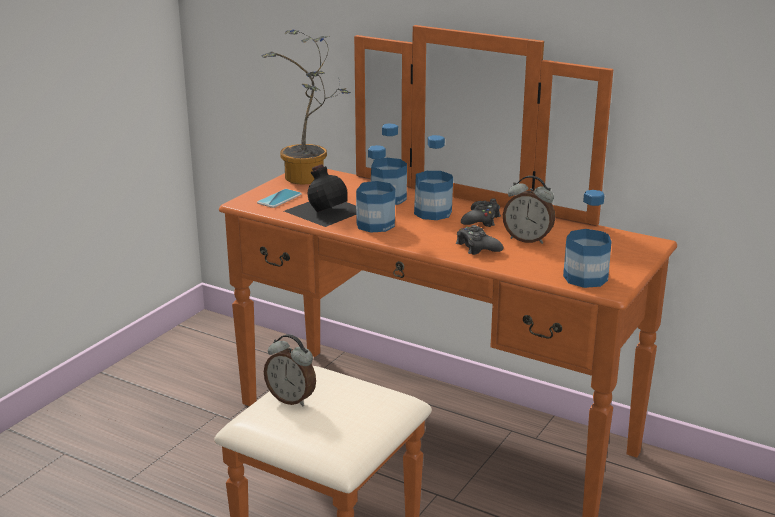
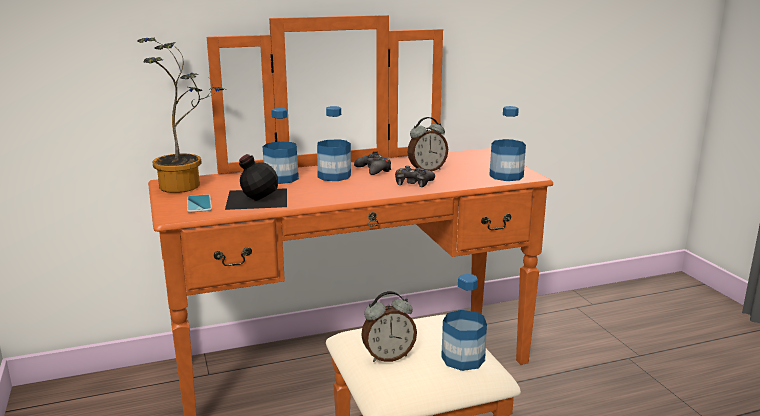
camera: 50 degrees left, 5 degrees down
(375, 224) = (317, 194): bottle -> bottle (463, 358)

